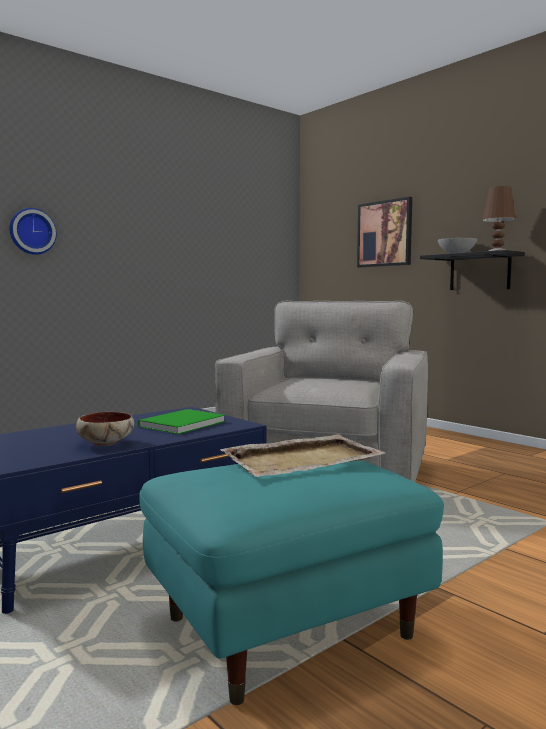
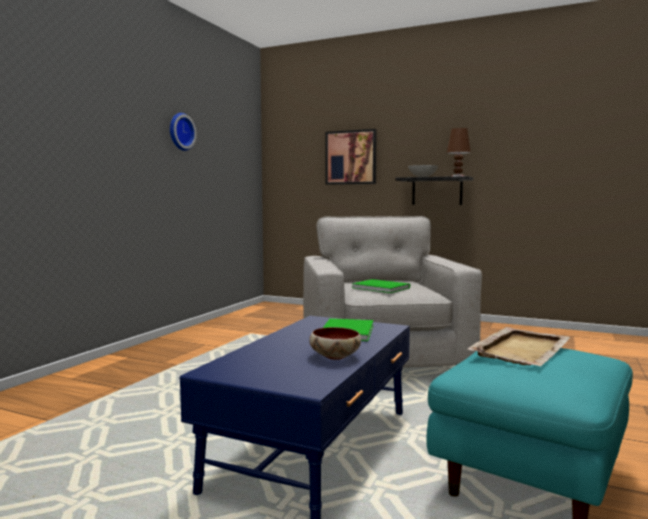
camera: 25 degrees left, 0 degrees up
(32, 231) = (59, 145): wall clock -> wall clock (180, 132)
(308, 384) = (380, 287): none -> green book

